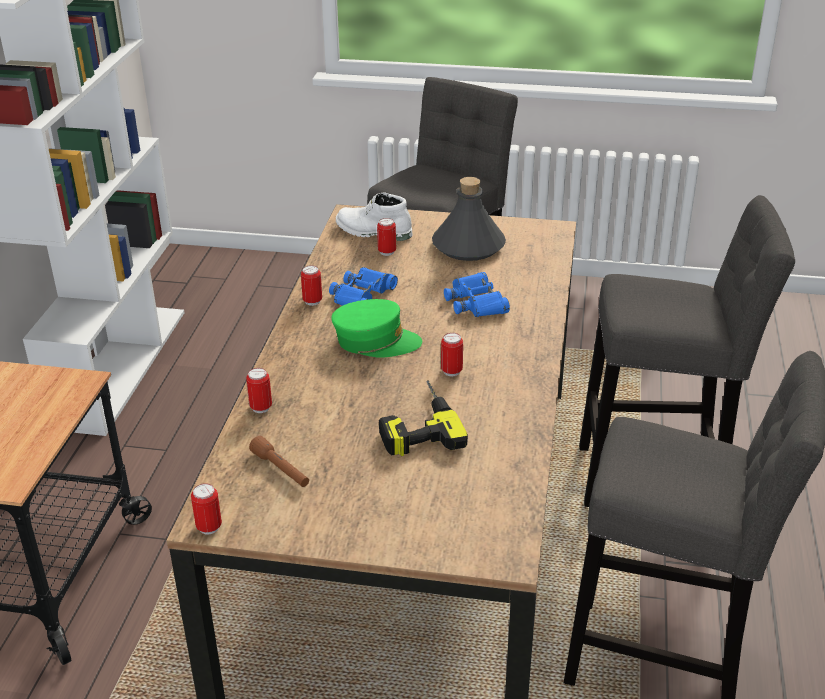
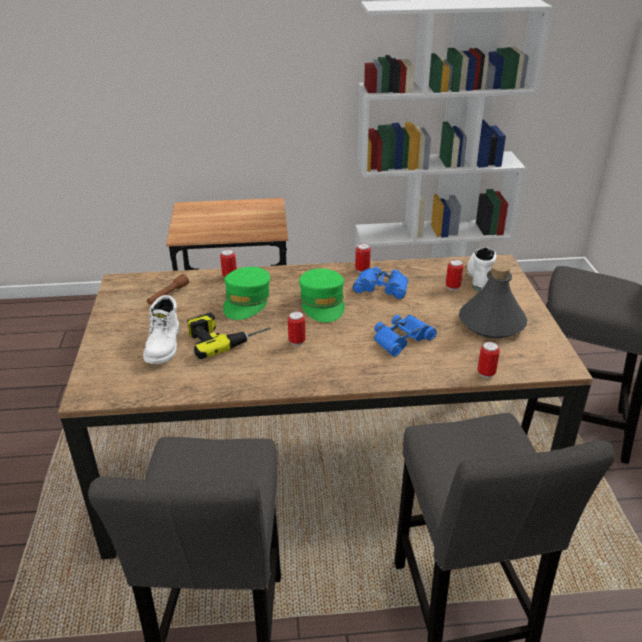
camera: 75 degrees right, 0 degrees up
(209, 527) = (114, 283): can -> can (486, 373)
(338, 399) = (246, 301): none -> green cap
(416, 479) = (164, 345): none -> white boot

